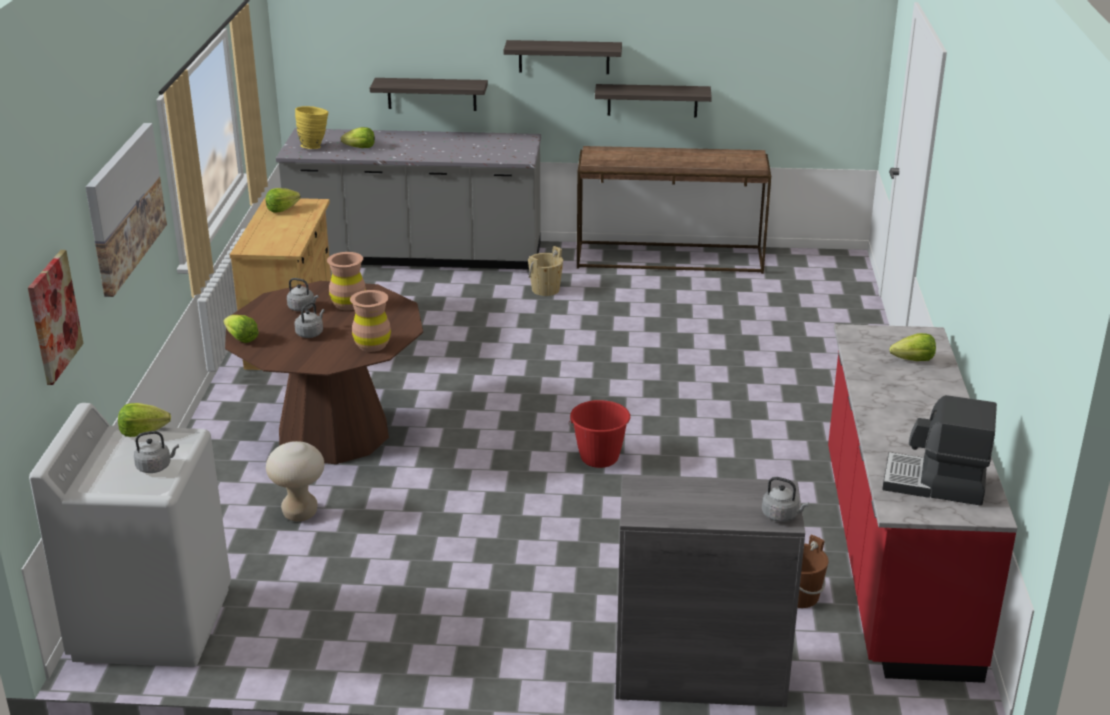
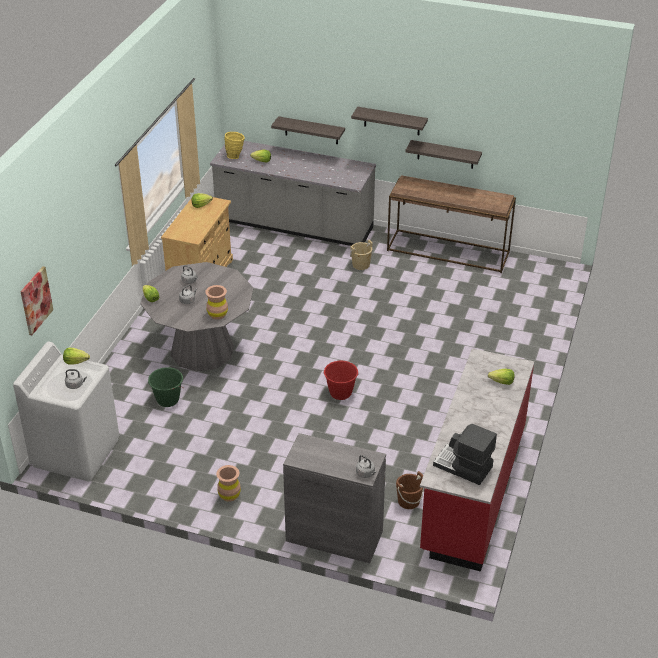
camera: 15 degrees right, 10 degrees up
(124, 206) = (88, 229): picture -> none
(300, 513) = (167, 400): beige stool -> green bucket
(333, 433) = (202, 350): brown dining table -> grey dining table
(348, 304) = (215, 282): brown vase -> brown vase (229, 495)

